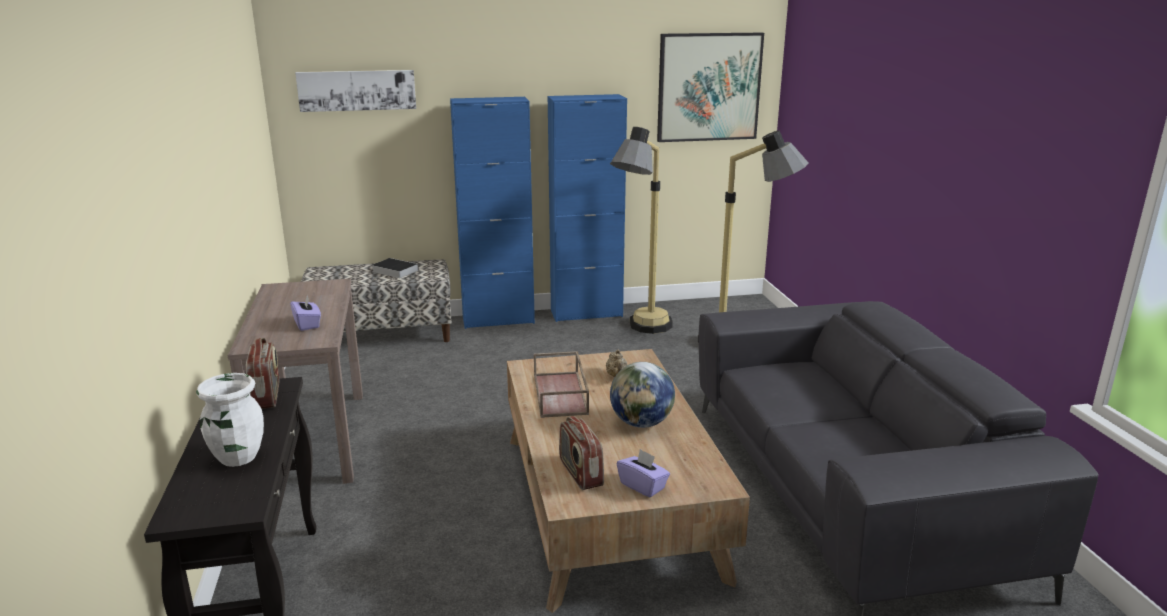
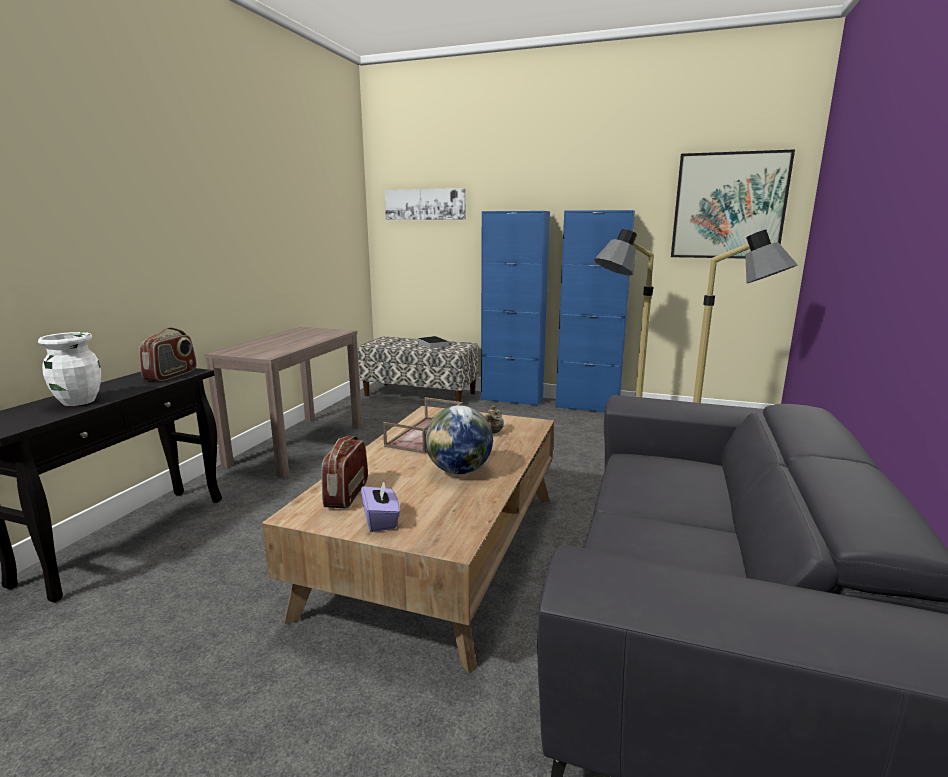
camera: 30 degrees right, 5 degrees down
(307, 324) = (280, 347): purple tissue box -> none

